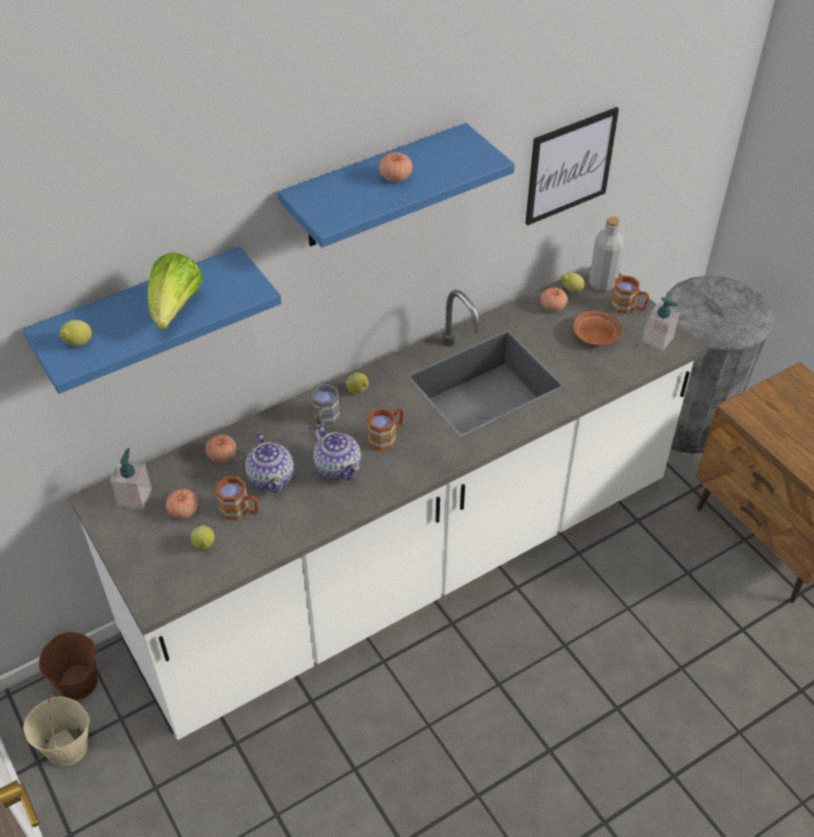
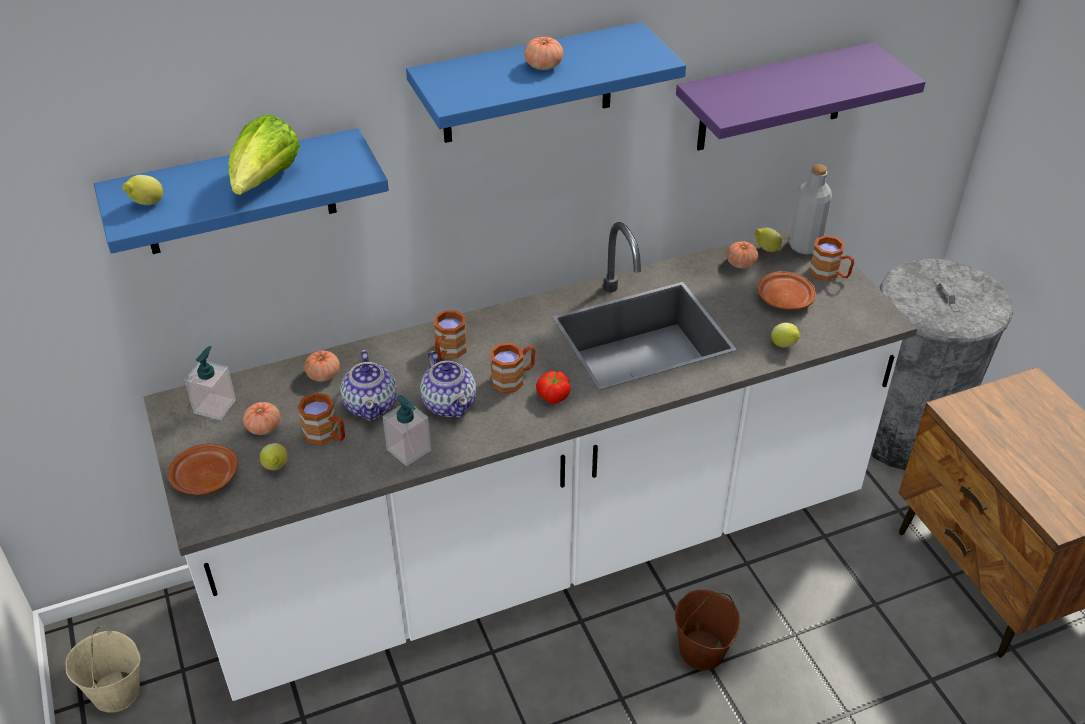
camera: 10 degrees right, 5 degrees down
(78, 683) = (147, 624): brown bucket -> brown bucket (702, 651)
(145, 564) = (204, 478): none -> brown plate
(325, 420) = (448, 352): grey mug -> brown mug
(358, 391) = (494, 327): lemon -> lemon (784, 345)
(423, 448) = (553, 395): none -> tomato
(570, 166) = (772, 98): picture -> purple shelf
(658, 339) = (858, 312): soap dispenser -> soap dispenser (409, 450)

